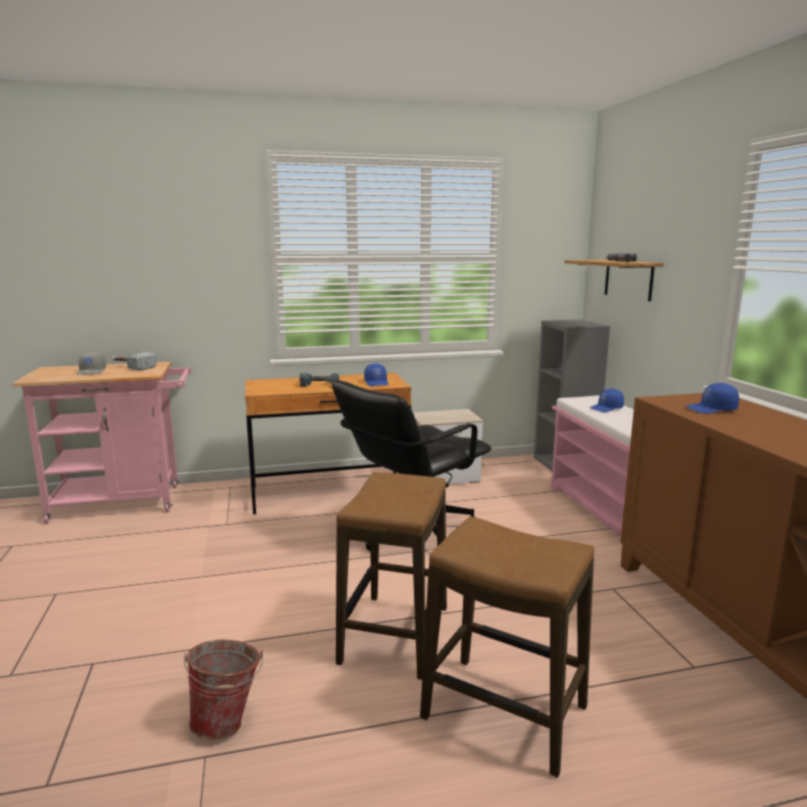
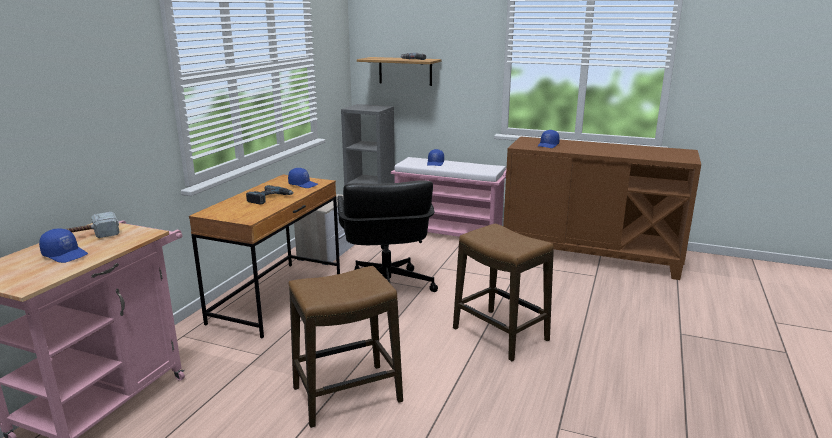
camera: 55 degrees left, 5 degrees up
(92, 372) = (66, 255): grey cap -> blue cap
(228, 721) = (533, 412): bucket -> none
(505, 712) = (591, 328): stool -> stool (347, 394)

